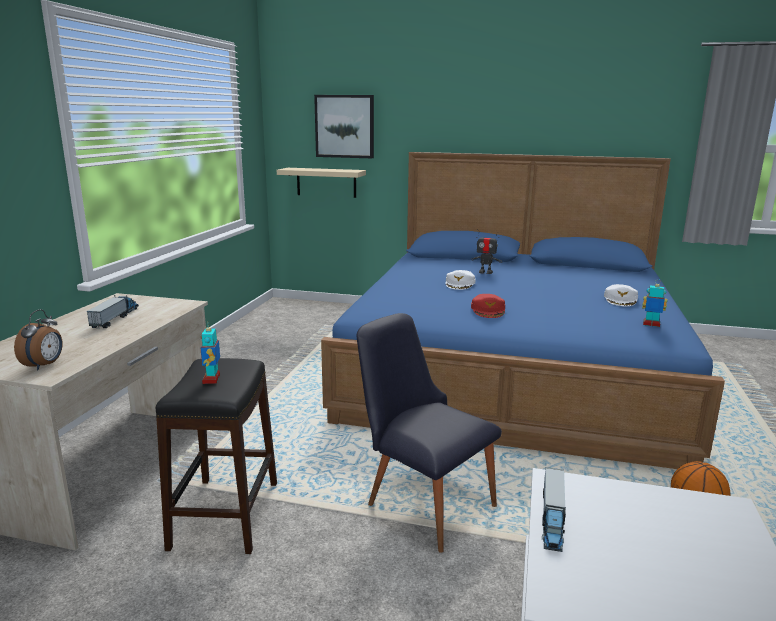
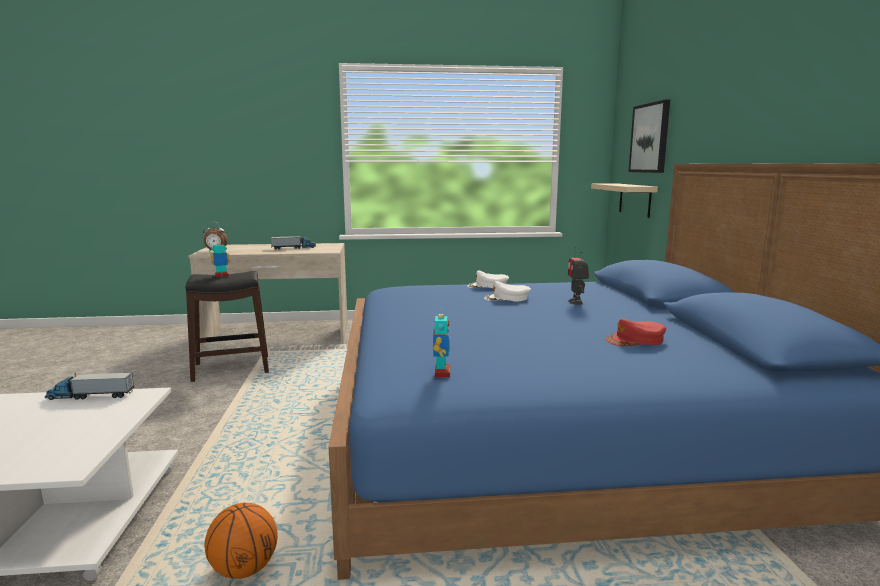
camera: 70 degrees right, 5 degrees down
(422, 500) = (253, 419): black chair -> none
(488, 310) = (422, 311): red cap -> red cap (635, 340)
(621, 300) = (542, 357): white cap -> white cap (488, 286)

